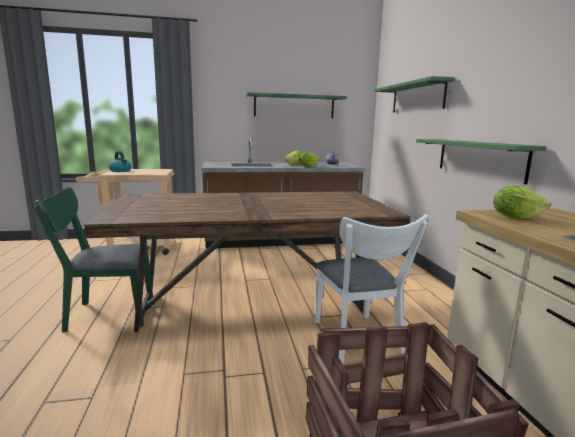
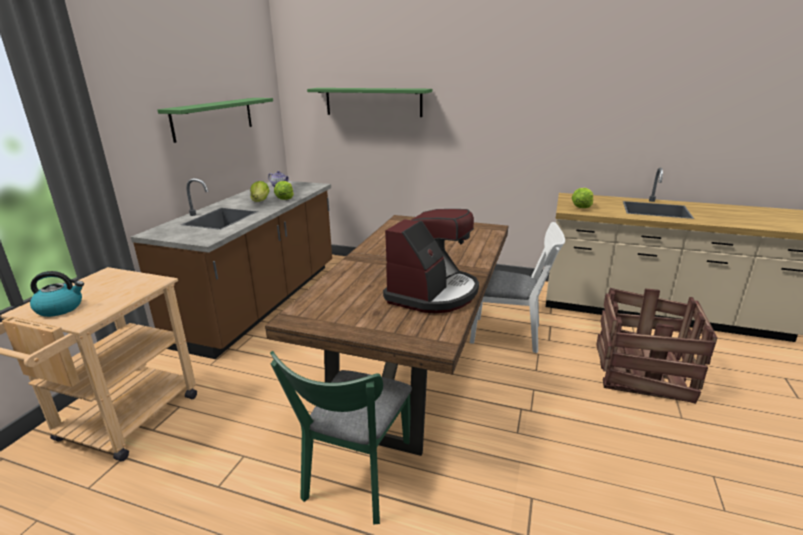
camera: 60 degrees left, 10 degrees up
(198, 211) = (433, 293): none -> coffee machine
(479, 158) = (476, 162): green shelf -> none

